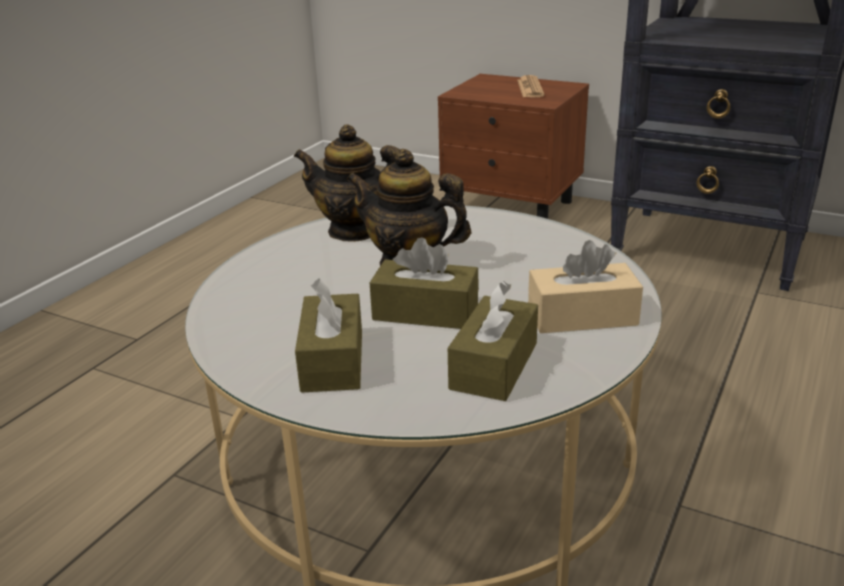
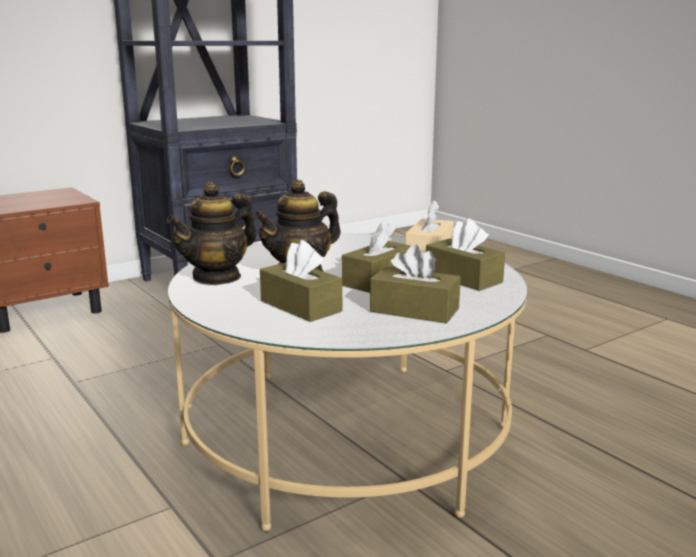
camera: 65 degrees left, 10 degrees down
(299, 294) = (300, 306): none -> brown tissue box
(530, 88) = (38, 197): newspaper -> none

